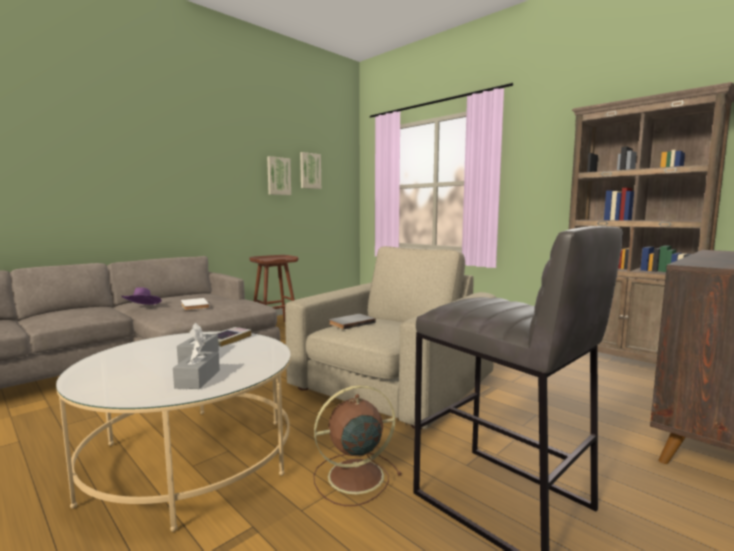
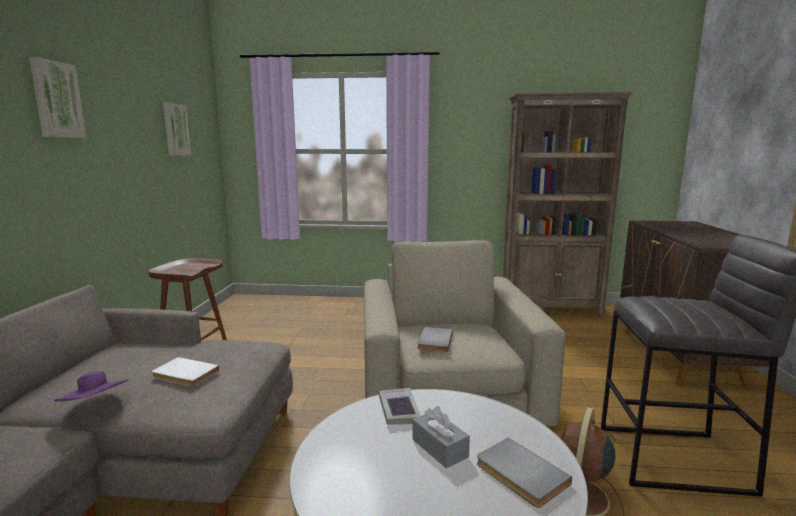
camera: 40 degrees left, 5 degrees up
(198, 379) = (519, 475): grey tissue box -> grey book
(278, 176) = (143, 140): picture -> picture (56, 100)

